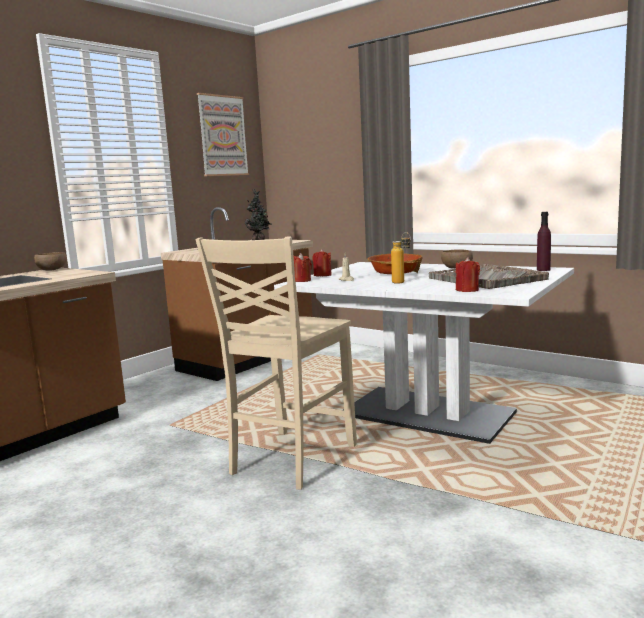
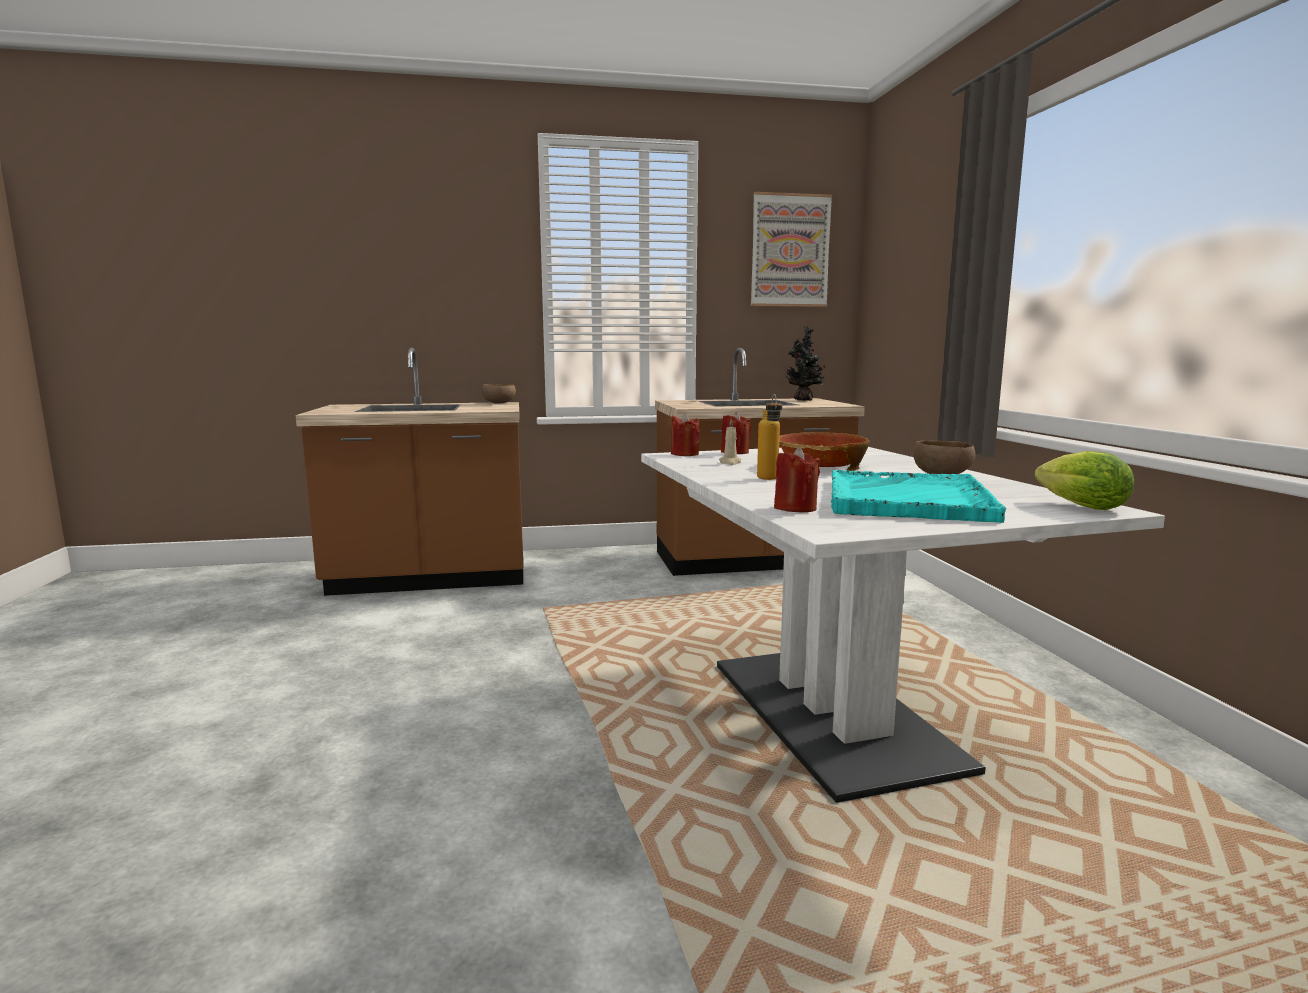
camera: 40 degrees right, 0 degrees up
(290, 460) = (565, 697): beige chair -> none
(487, 279) = (906, 499): grey tray -> turquoise tray
(543, 270) = (1077, 506): purple bottle -> lettuce

